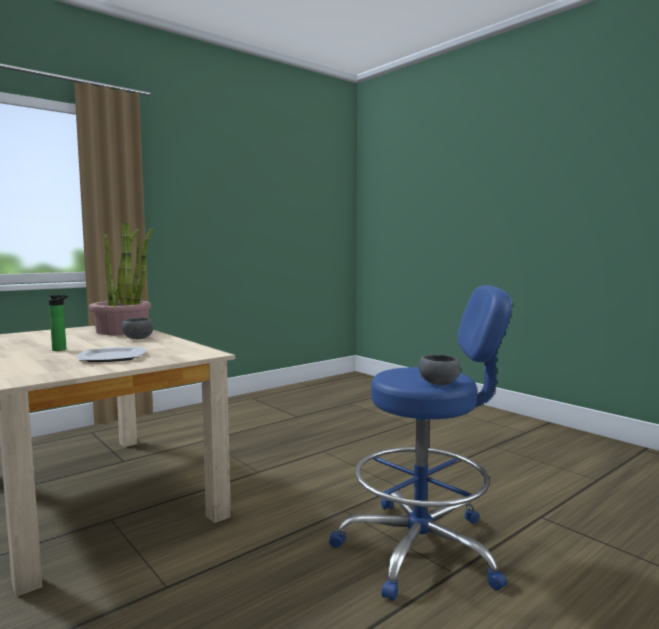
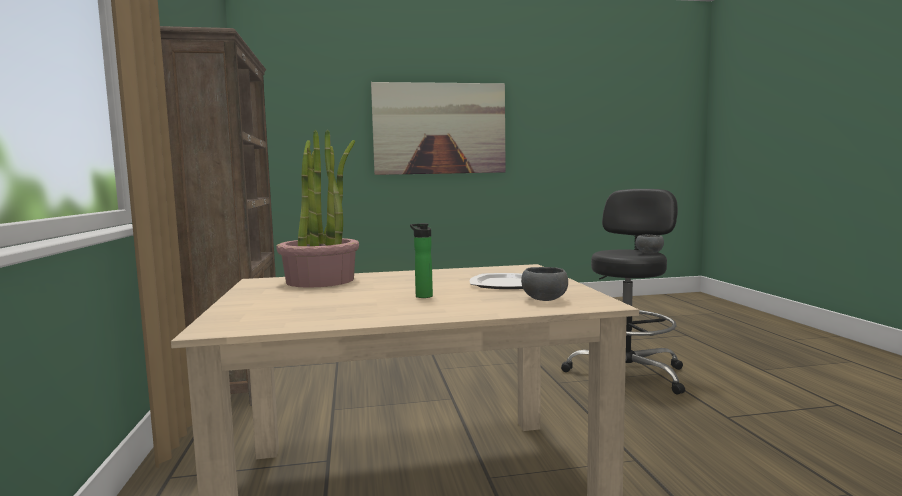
camera: 60 degrees left, 0 degrees up
(137, 338) = (397, 278): grey bowl -> grey bowl (544, 300)
(240, 403) = (242, 378): none -> brown bookcase
(422, 548) = (626, 374): blue stool -> black stool
(517, 195) = (439, 128): none -> picture

